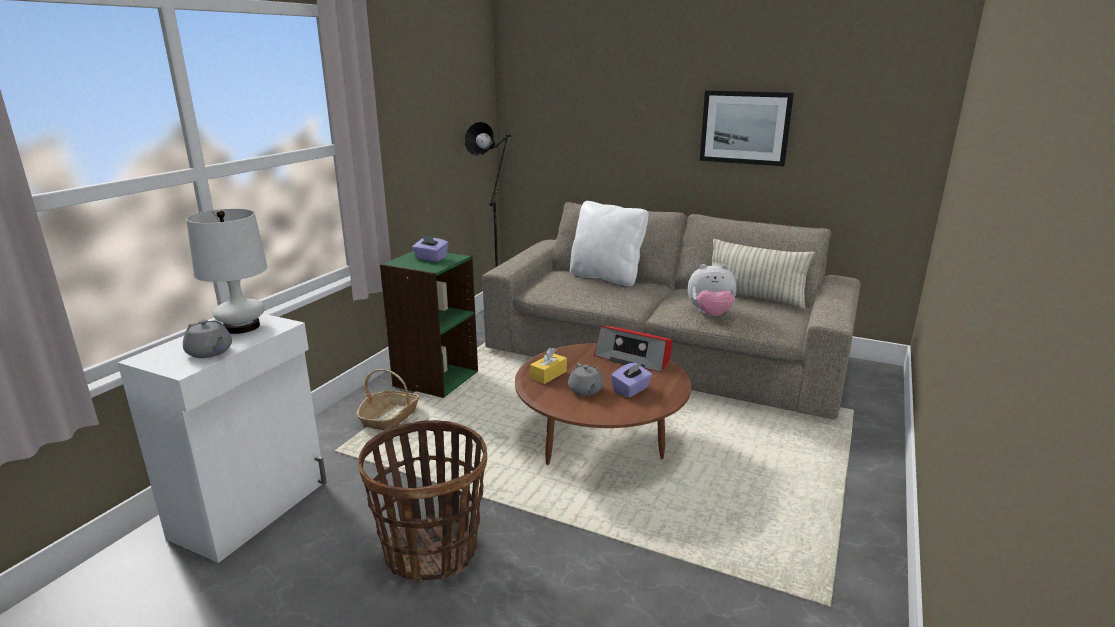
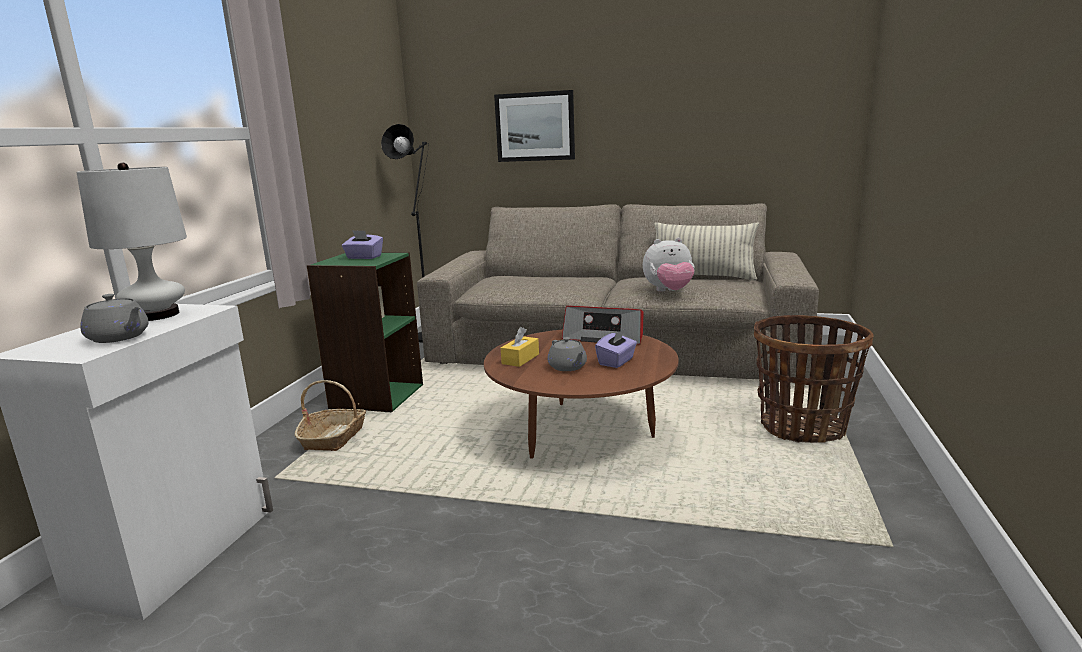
camera: 10 degrees left, 5 degrees down
(432, 551) = (425, 563): basket -> basket (802, 427)
(606, 277) = (547, 275): white pillow -> none
(745, 127) = (669, 113): picture -> picture (535, 127)

